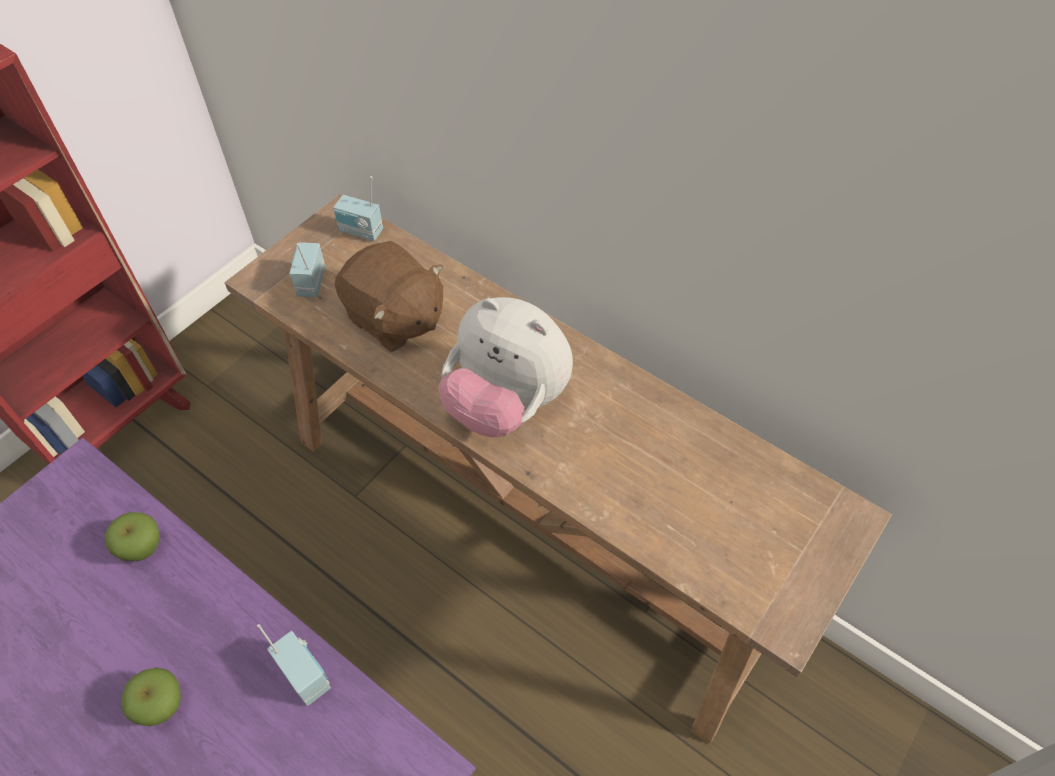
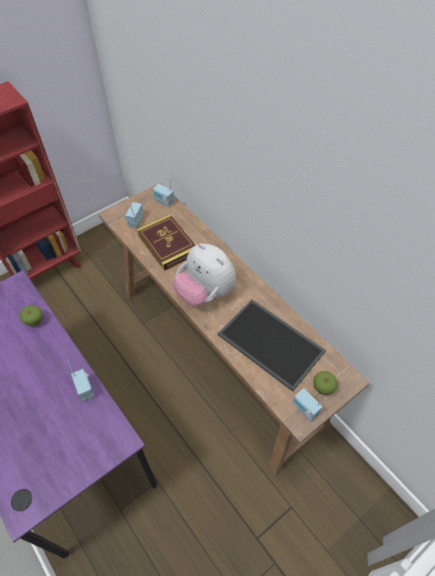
camera: 15 degrees right, 0 degrees up
(162, 705) = (26, 387): apple -> apple (322, 388)
(394, 319) = (167, 244): brown plush toy -> book
(677, 477) = (272, 343): none -> tray
(787, 602) = (304, 410): none -> radio

